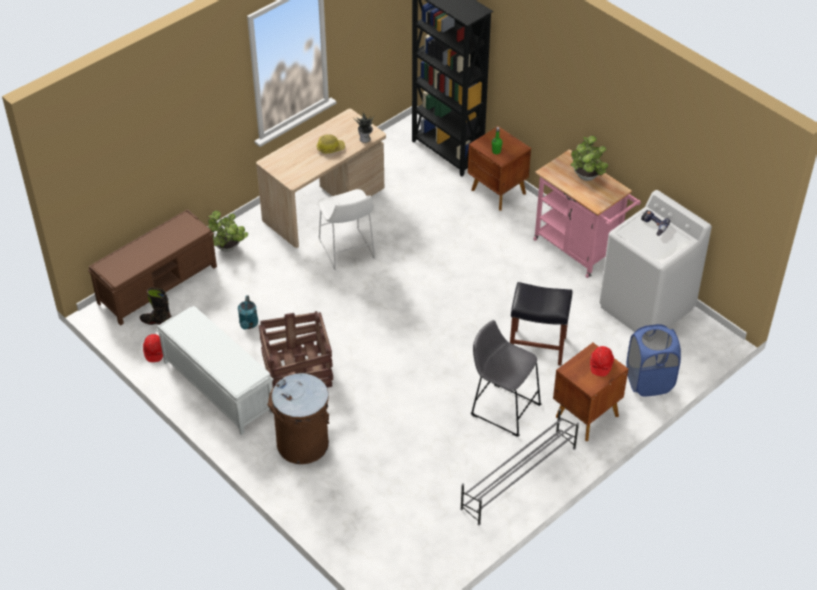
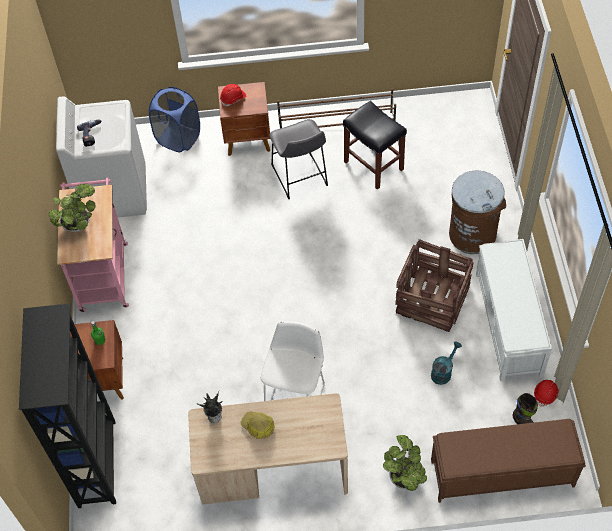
camera: 140 degrees left, 10 degrees up
(518, 478) = (337, 125): grey shoe rack -> brown shoe rack
(536, 347) = (228, 210): black stool -> black stool (374, 166)

